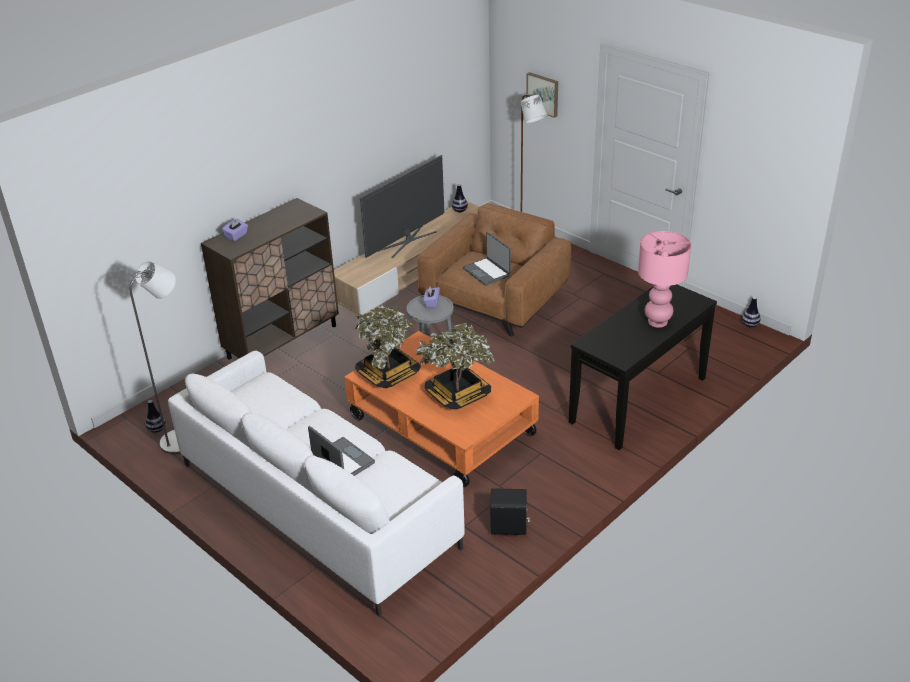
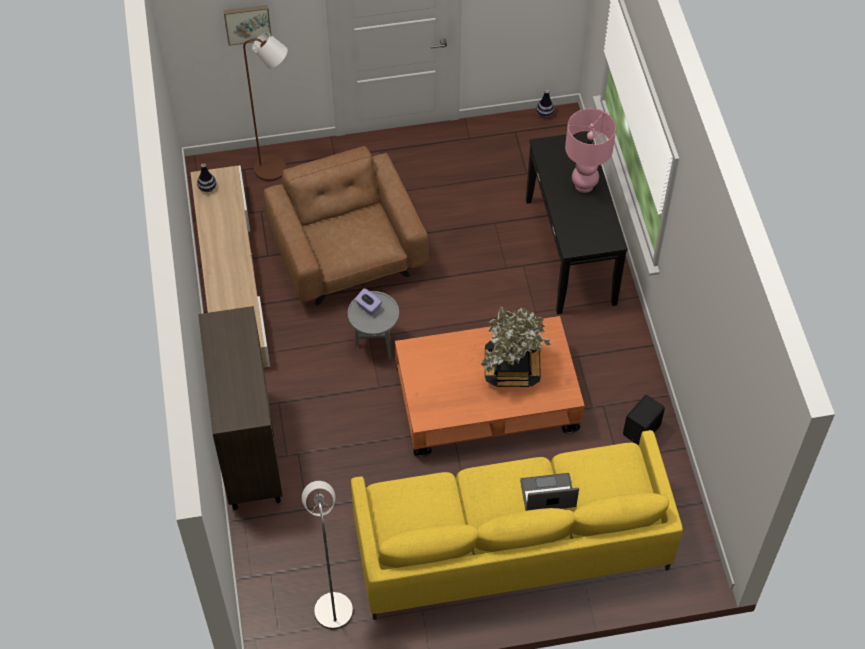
camera: 55 degrees left, 20 degrees up
(157, 429) = (298, 619): vase -> none
(236, 236) = (228, 399): purple tissue box -> none
(317, 504) = (511, 544): white sofa -> yellow sofa
(388, 374) = (440, 399): potted plant -> none
(407, 241) = (220, 260): television -> none
(487, 272) = (357, 237): laptop -> none

